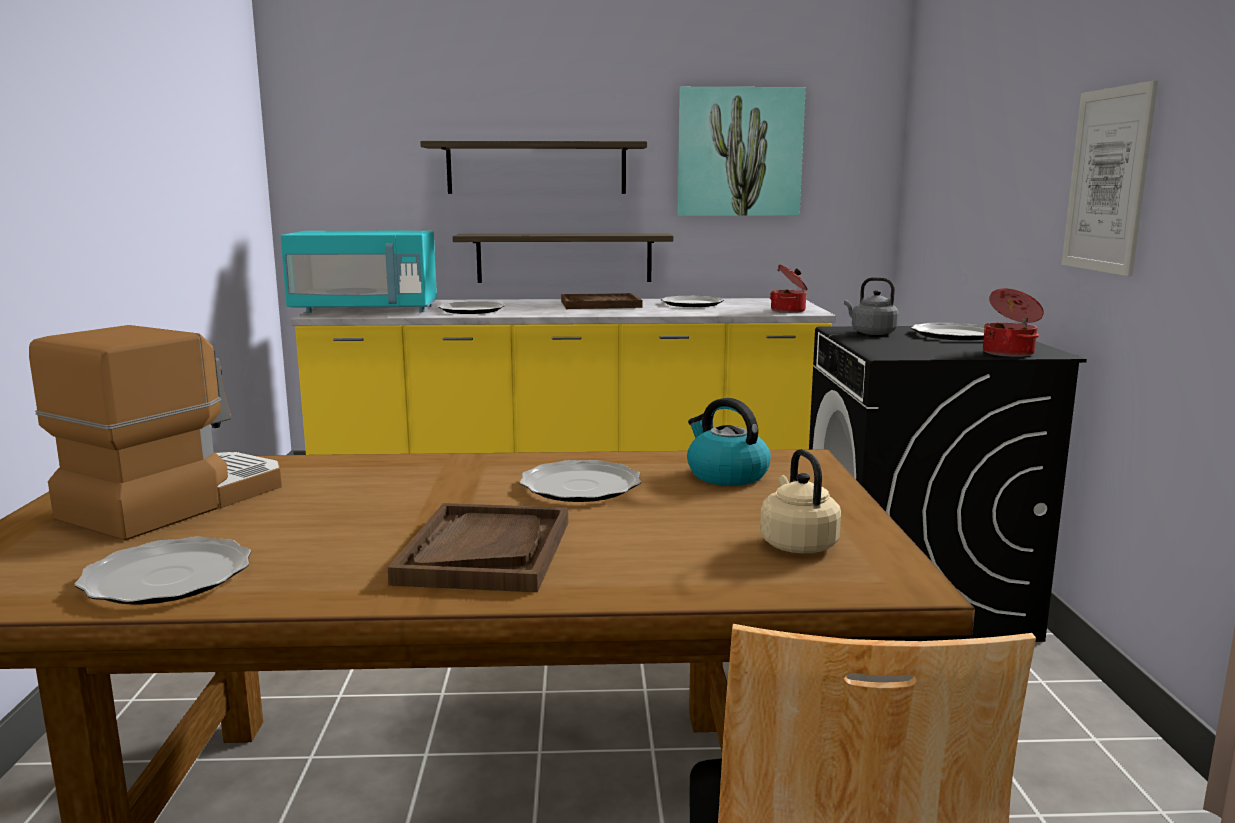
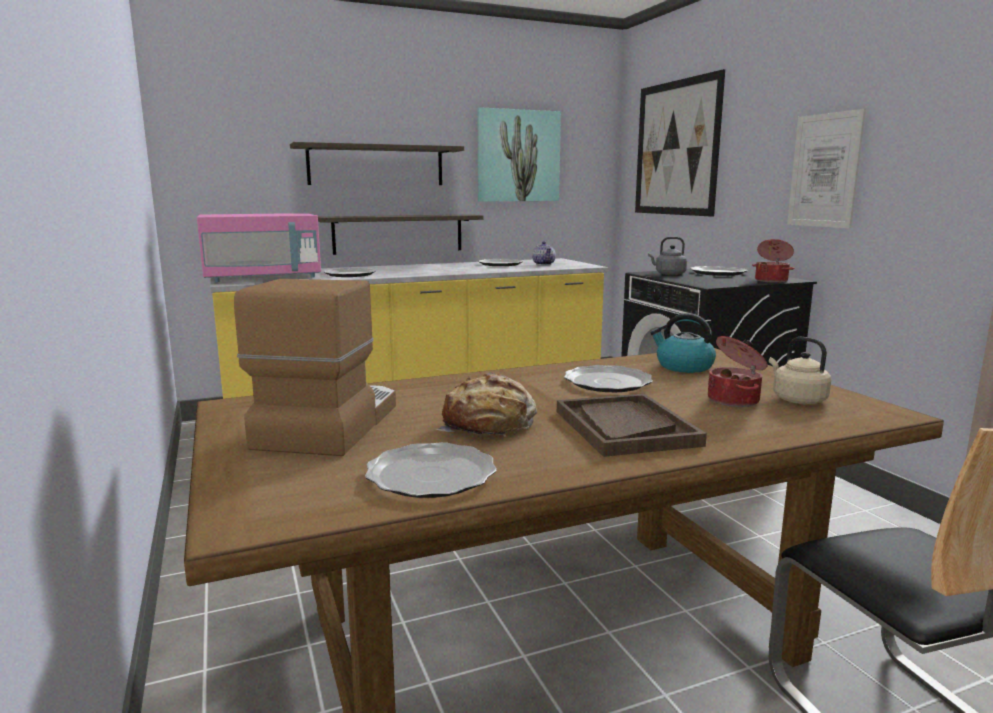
camera: 20 degrees left, 0 degrees up
(334, 526) = (489, 426): none -> bread
(366, 310) = (263, 278): turquoise microwave -> pink microwave
(601, 304) = (437, 267): brown tray -> none
(752, 306) = (543, 264): none -> teapot
(789, 311) = (573, 265): cooking pot -> cooking pot (734, 400)
(956, 140) = (676, 148): none -> picture

